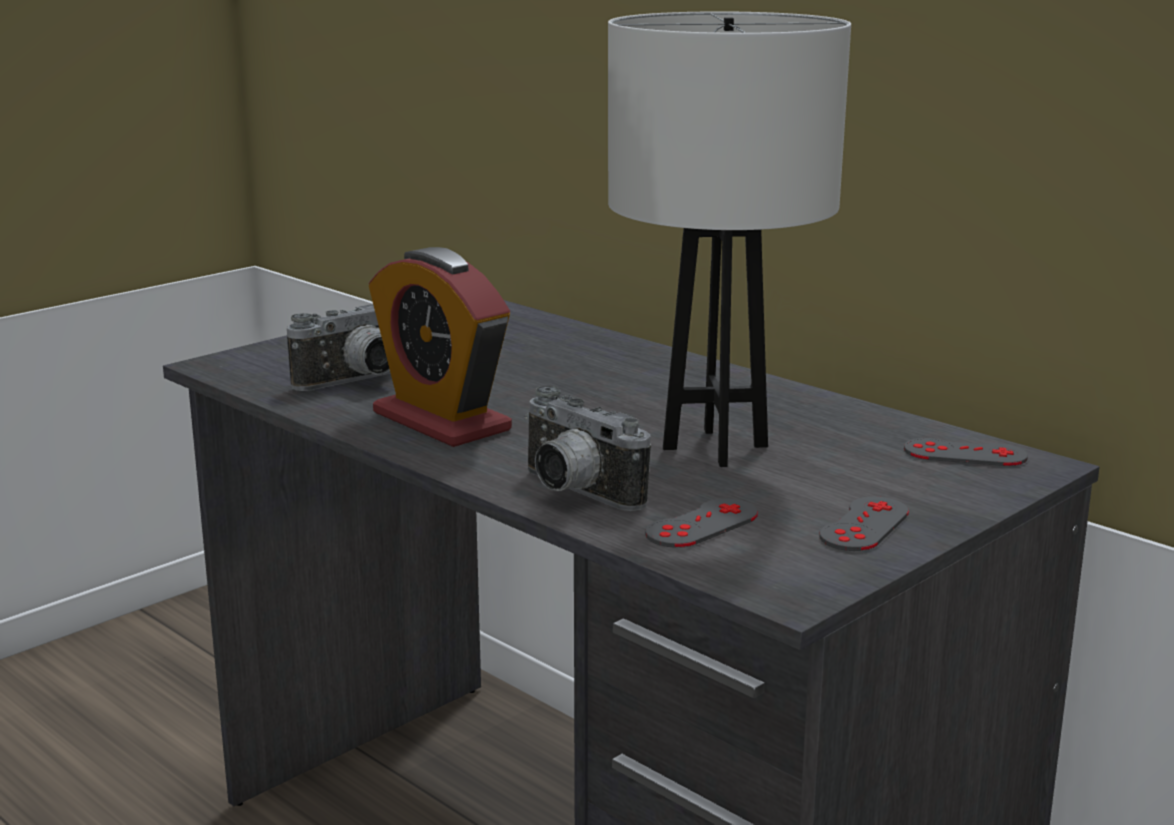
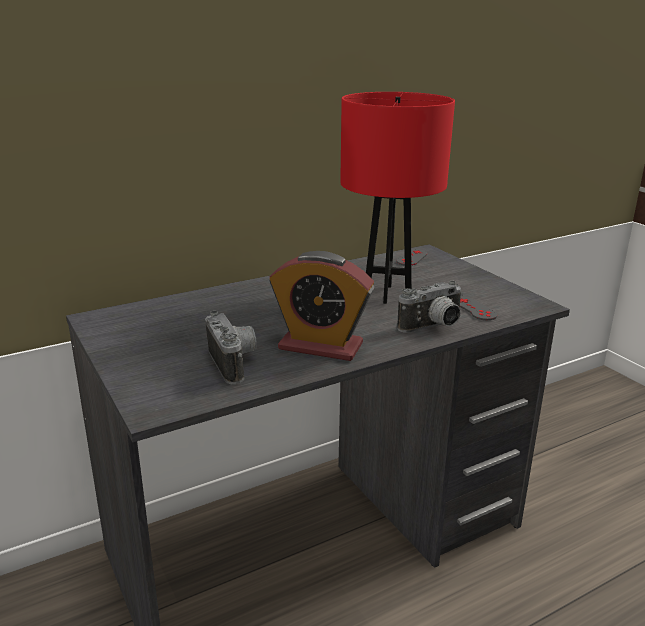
camera: 75 degrees left, 5 degrees up
(441, 421) = (320, 346): alarm clock -> alarm clock turned 45 degrees clockwise
(716, 447) = (387, 294): white table lamp -> red table lamp
(864, 525) = (478, 284): grey game controller -> none

